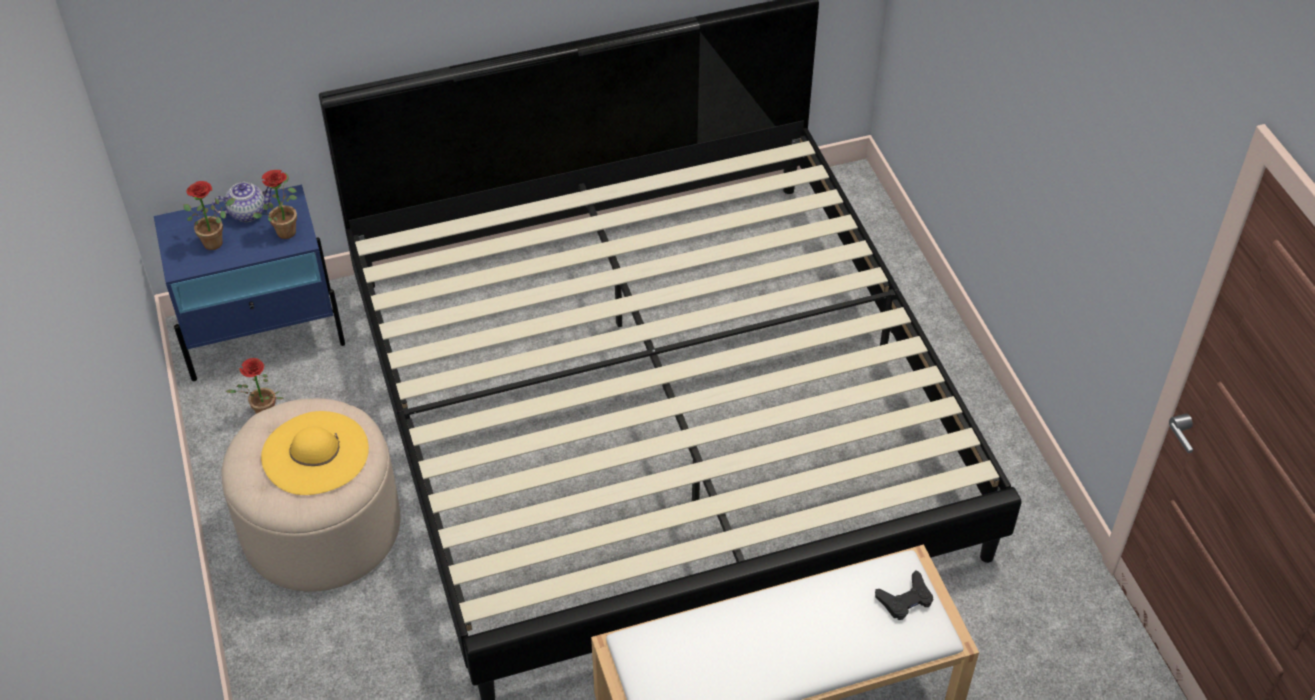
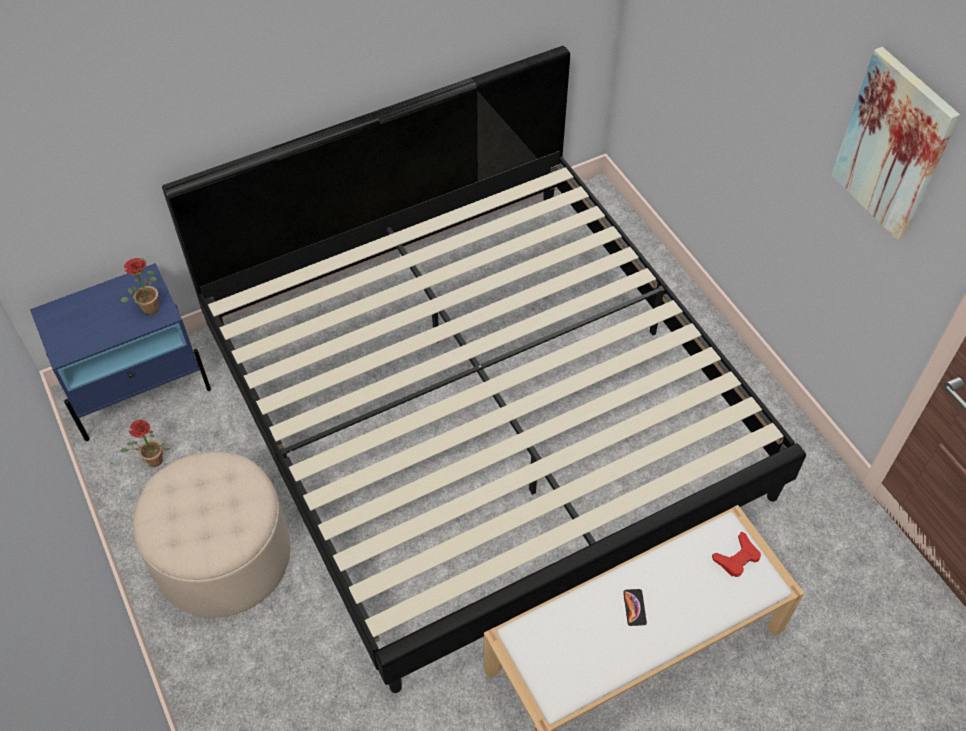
camera: 10 degrees left, 5 degrees up
(217, 241) = (91, 325): potted plant -> none
(248, 212) = (114, 295): teapot -> none
(315, 453) = (214, 504): yellow hat -> none
(770, 634) = (634, 607): none -> phone
(905, 599) = (737, 558): black game controller -> red game controller
(1130, 130) = (894, 145): none -> picture

